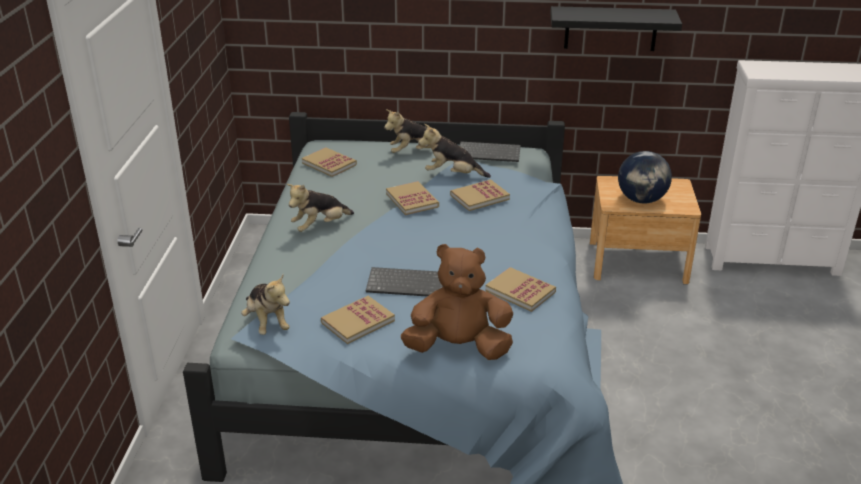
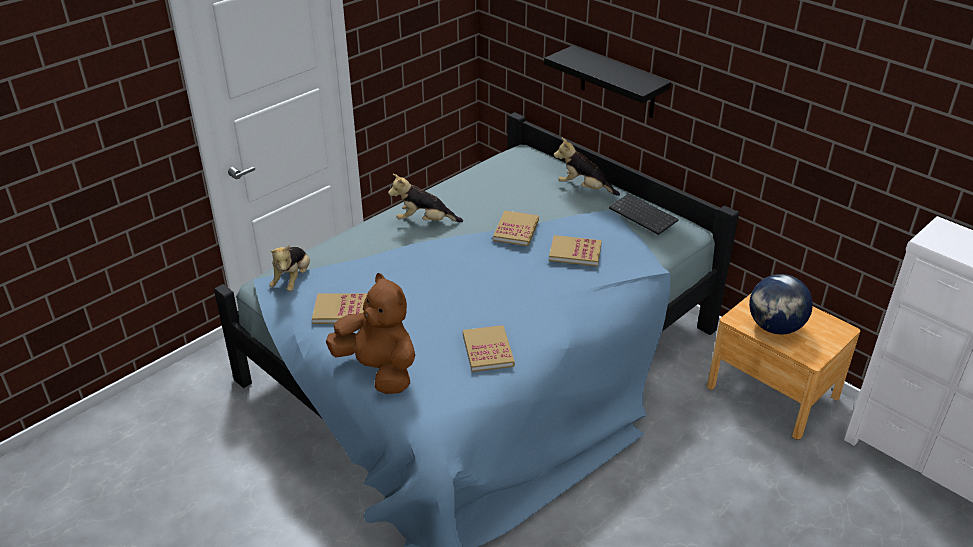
camera: 40 degrees right, 5 degrees up
(329, 164) = (502, 171): book -> none
(408, 283) = (415, 299): keyboard -> none
(452, 175) = (581, 222): plush toy -> none
(610, 28) = (801, 129): black shelf -> black shelf (618, 83)

